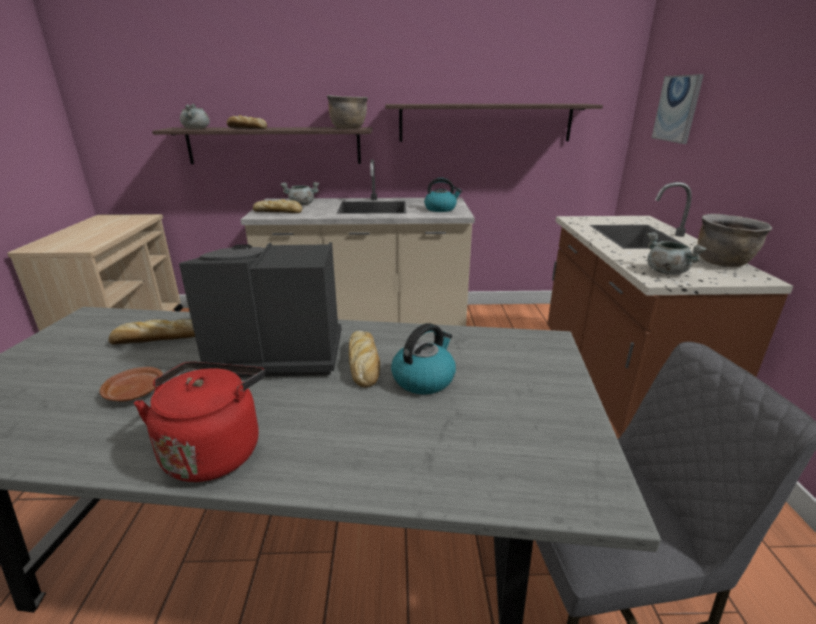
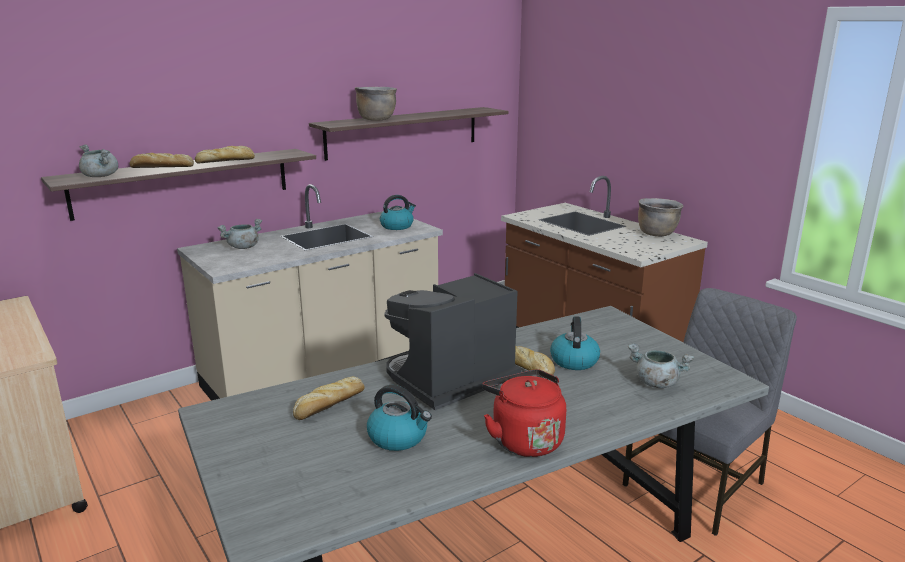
camera: 35 degrees left, 5 degrees down
(135, 392) = (398, 437): brown plate -> kettle
(279, 212) = (237, 260): bread -> bread (226, 160)
(348, 128) = (282, 154): brown cooking pot -> brown cooking pot (376, 119)
(666, 272) = (636, 248): grey cooking pot -> grey cooking pot (656, 383)
(677, 108) = (570, 113): picture -> none

